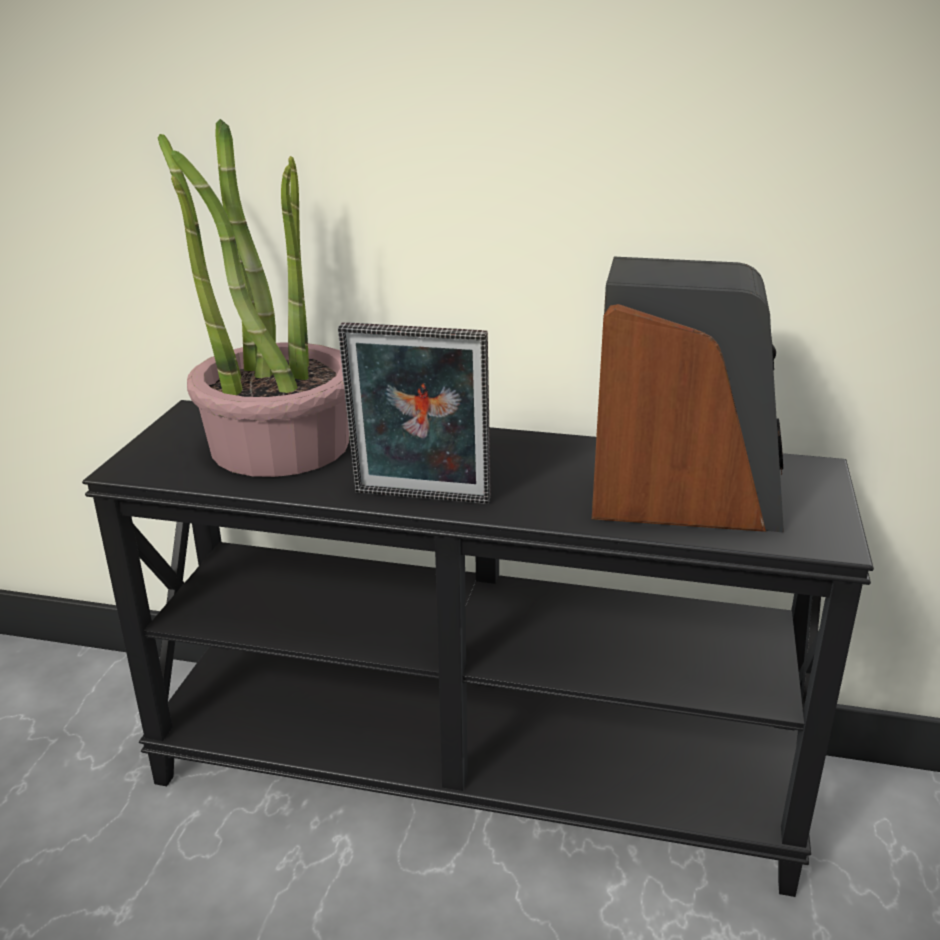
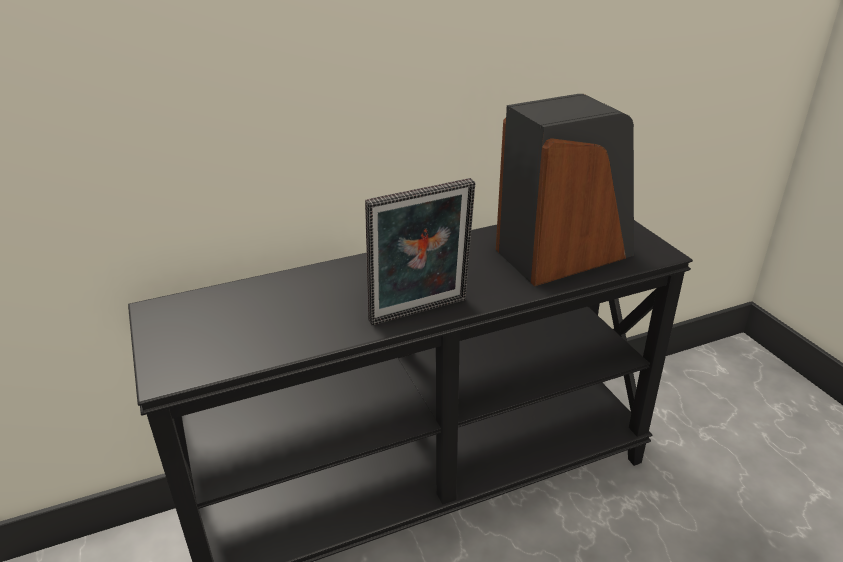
camera: 35 degrees left, 5 degrees up
(279, 444) = (266, 311): potted plant -> none

